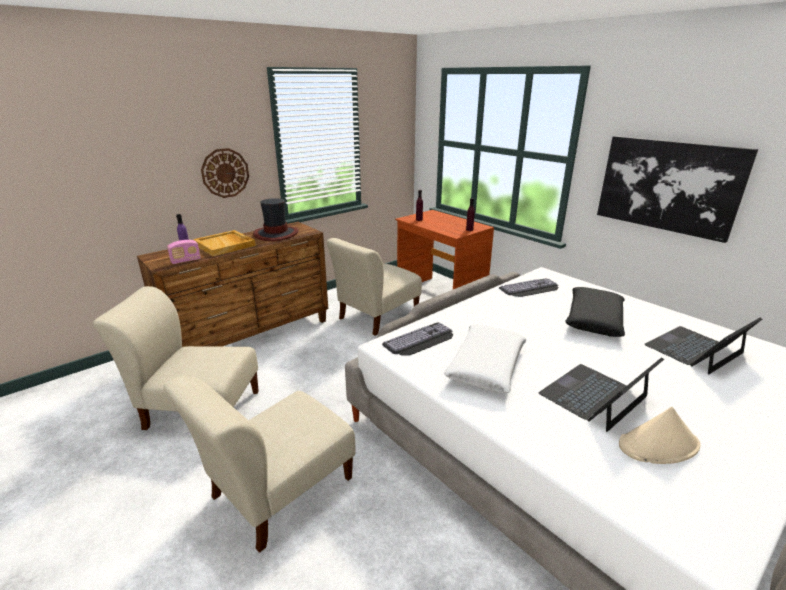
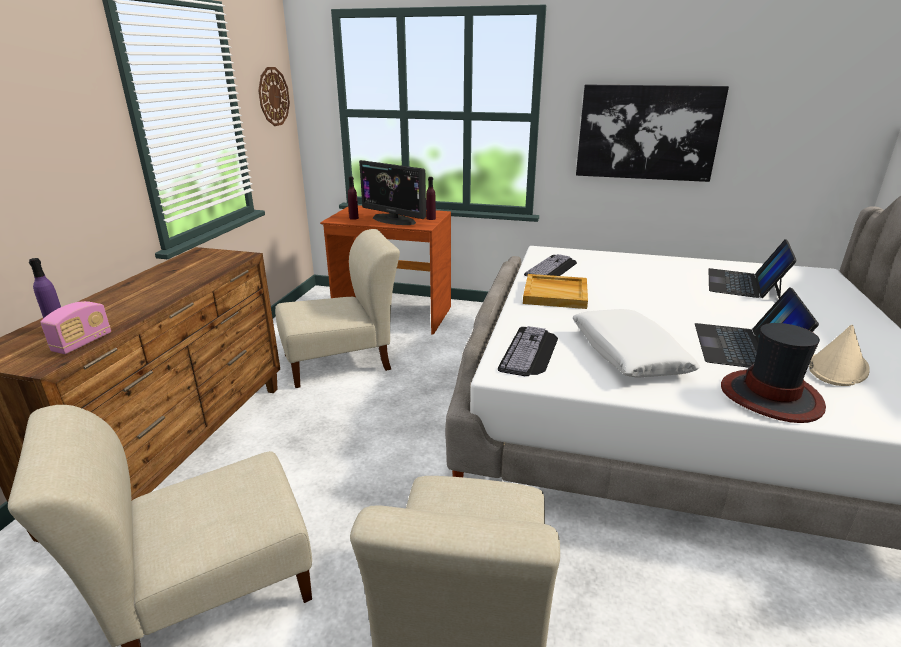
camera: 35 degrees left, 0 degrees up
(225, 173) = (64, 178): wall clock -> wall clock (273, 96)
(225, 245) = (122, 303): beige tray -> beige tray (556, 294)
(276, 234) = (190, 269): hat -> hat (771, 396)
(376, 316) = (342, 361): beige chair -> beige chair turned 120 degrees counterclockwise
(442, 226) = (394, 220): none -> monitor
(593, 319) = (644, 281): black pillow -> none

